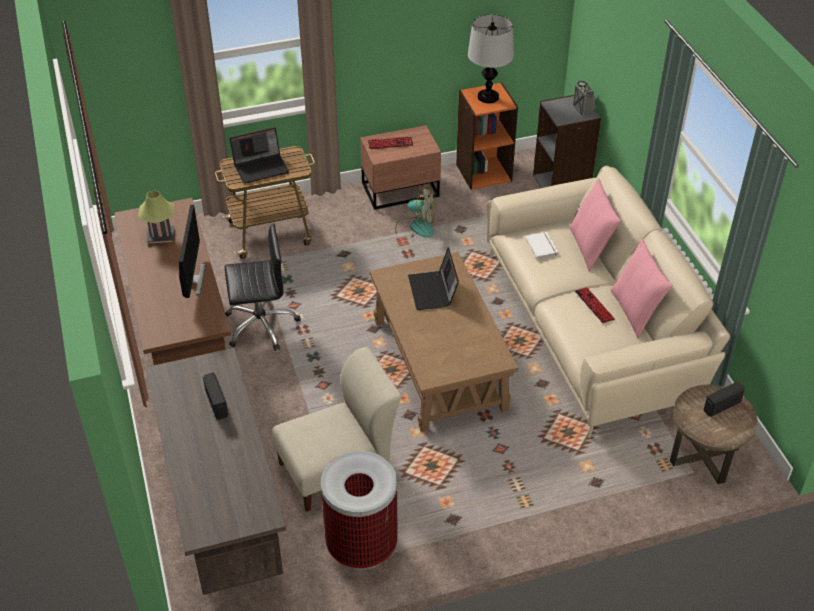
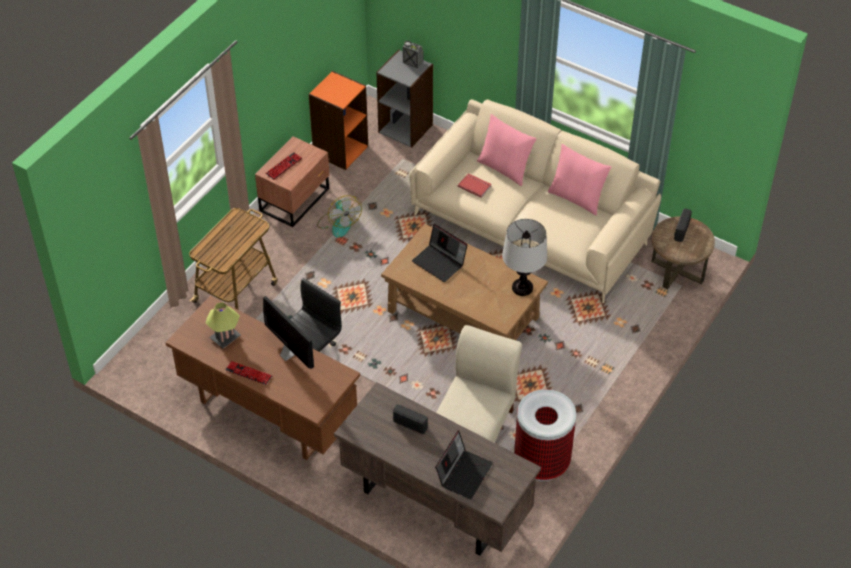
camera: 40 degrees left, 5 degrees up
(261, 167) = (227, 241): laptop -> laptop (464, 473)
(415, 228) = (338, 224): fan -> fan turned 90 degrees clockwise
(488, 97) = (336, 88): table lamp -> table lamp (522, 287)
(542, 246) = (474, 186): white book -> red book
(594, 306) = (550, 209): keyboard -> keyboard (248, 373)

